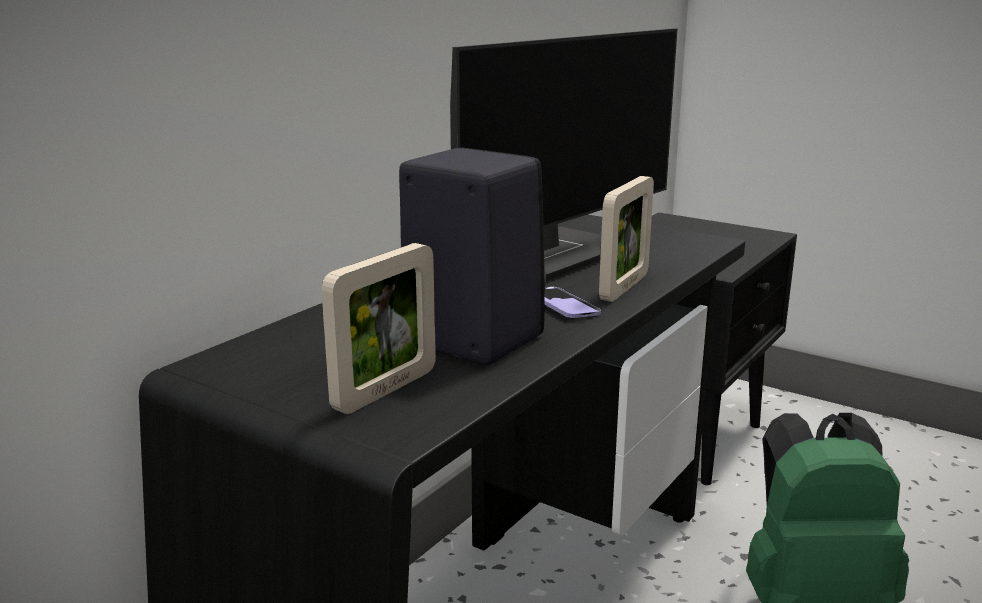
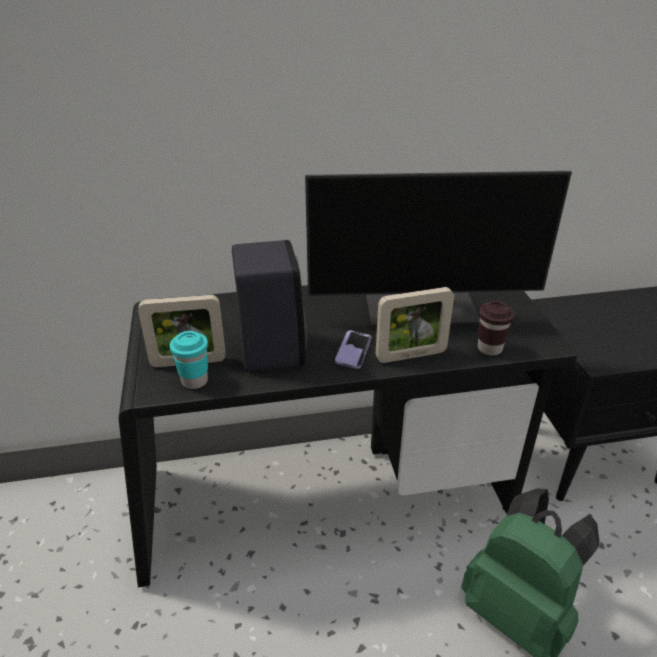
camera: 45 degrees right, 15 degrees up
(439, 401) = (194, 381): none -> turquoise cup
(676, 259) = (489, 348): none -> brown cup

